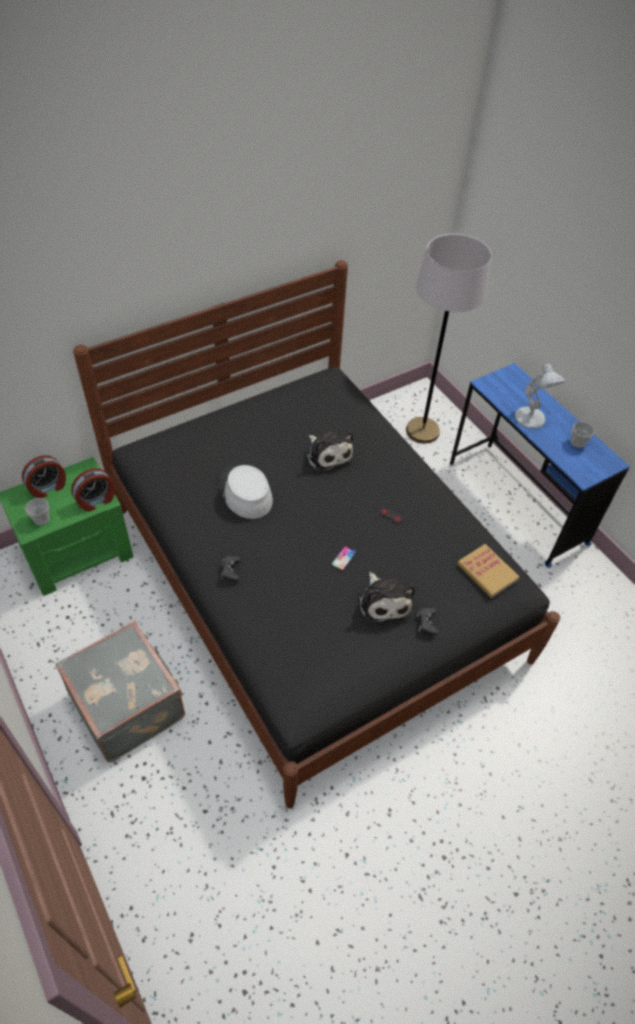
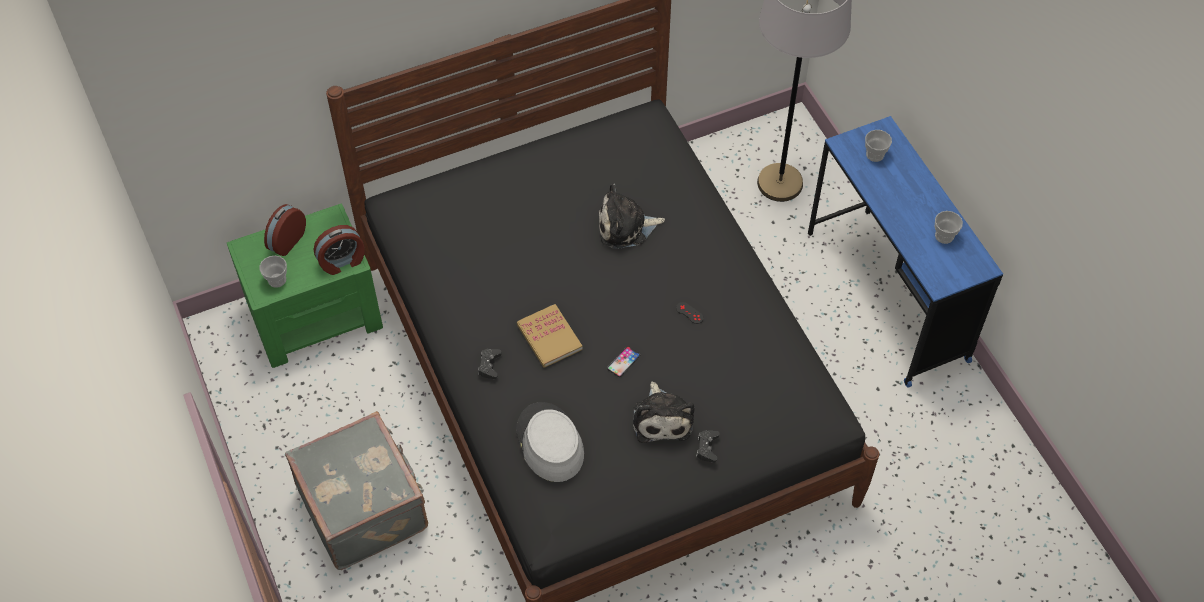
camera: 10 degrees right, 5 degrees up
(48, 488) = (286, 240): alarm clock -> alarm clock turned 150 degrees clockwise
(245, 493) = (518, 270): grey hat -> grey hat (549, 443)
(328, 454) = (626, 227): plush toy -> plush toy turned 105 degrees clockwise
(487, 572) = (792, 393): book -> book (549, 337)
(510, 389) = (875, 154): none -> cup
(531, 418) = (892, 198): white table lamp -> none

